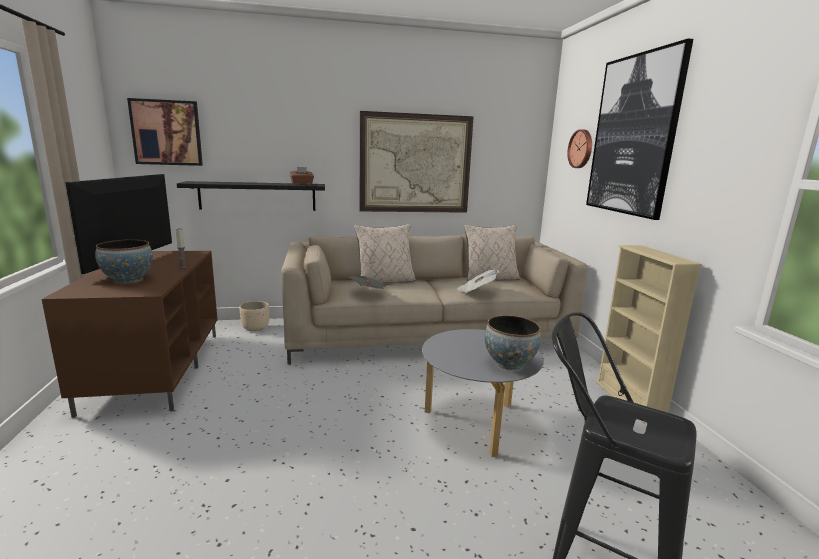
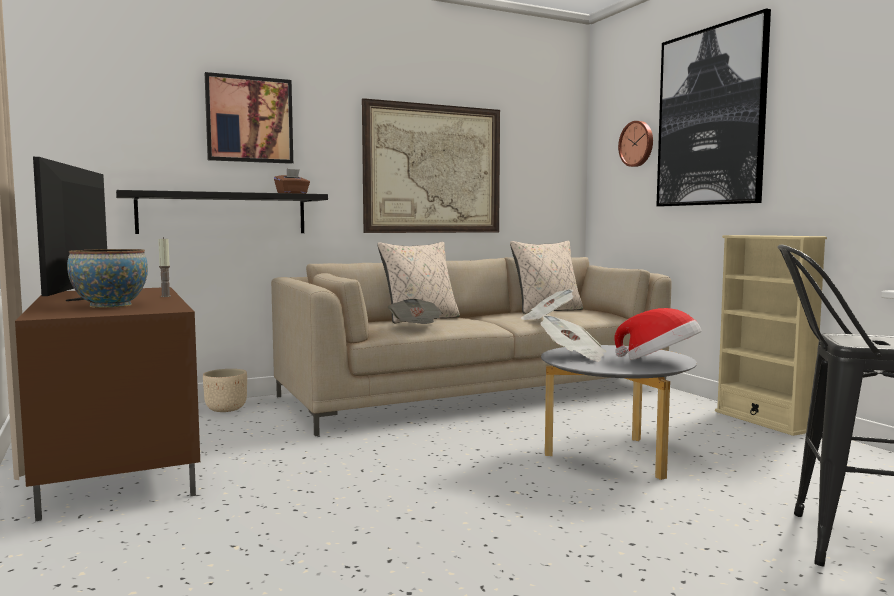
camera: 15 degrees left, 10 degrees down
(167, 133) = (91, 121): picture -> picture (249, 119)
(449, 344) = (573, 356): none -> newspaper
(509, 363) = (659, 361): bowl -> hat

